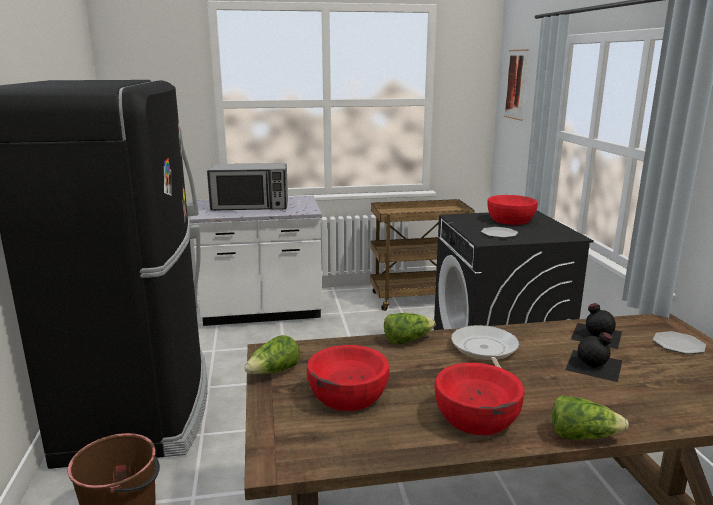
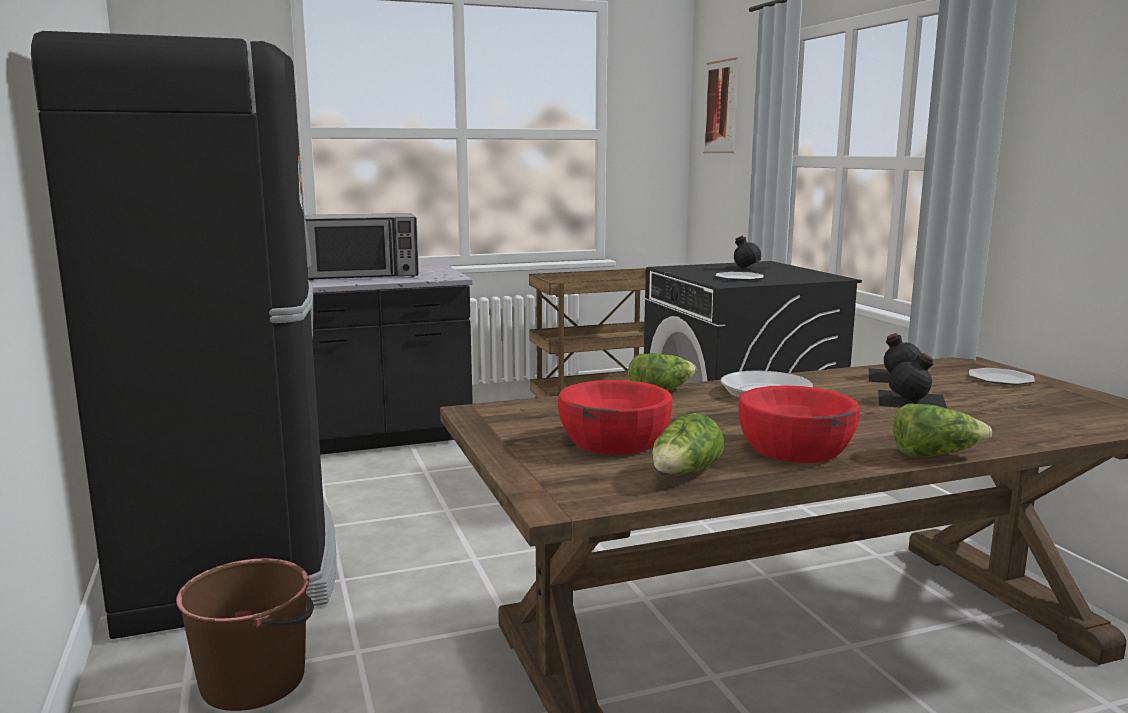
camera: 10 degrees left, 5 degrees down
(262, 312) = (379, 437): white counter -> black counter
(274, 372) = (497, 428): lettuce -> lettuce (684, 474)
(510, 220) = (744, 268): red bowl -> black bottle

